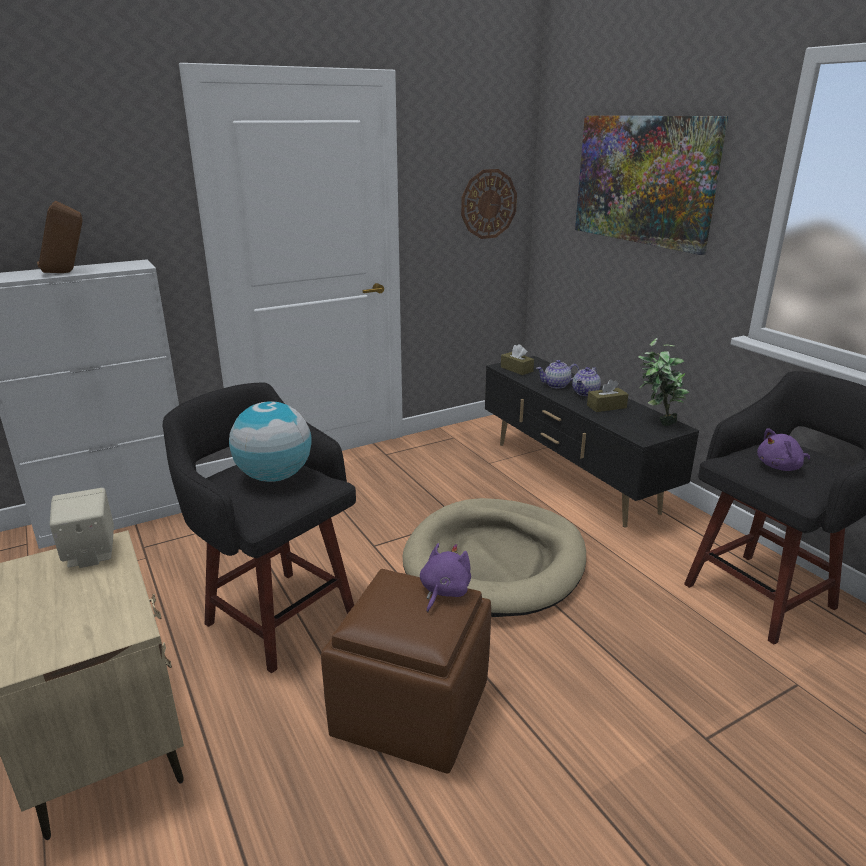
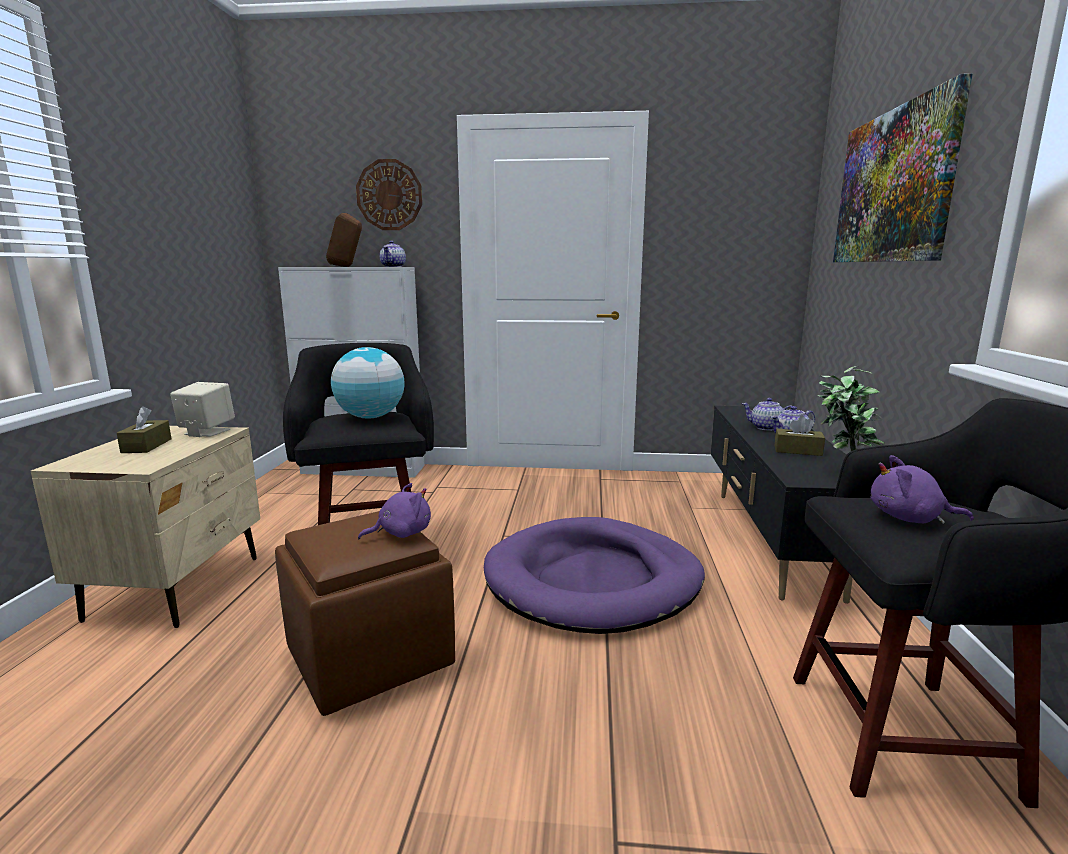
camera: 35 degrees right, 10 degrees down
(128, 264) = (393, 266): none -> teapot
(488, 204) = (750, 242): wall clock -> wall clock (389, 195)
(495, 561) = (593, 581): beige dog bed -> purple dog bed
(516, 369) = (742, 412): brown tissue box -> brown tissue box (146, 446)

